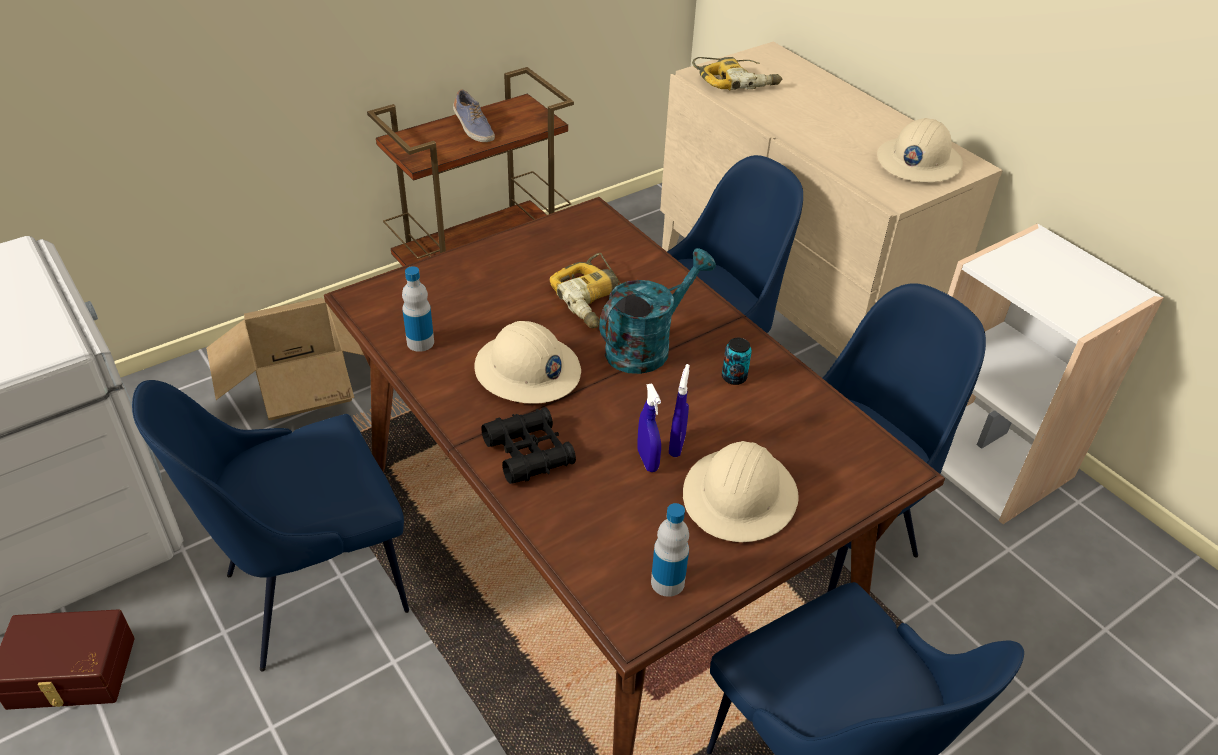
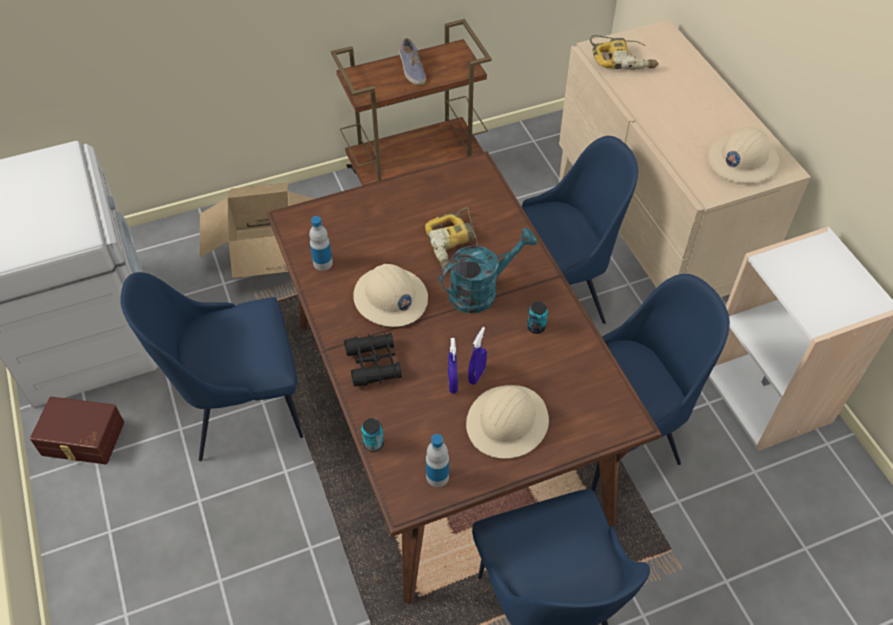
camera: 15 degrees right, 10 degrees up
(560, 554) = (373, 443): none -> can

